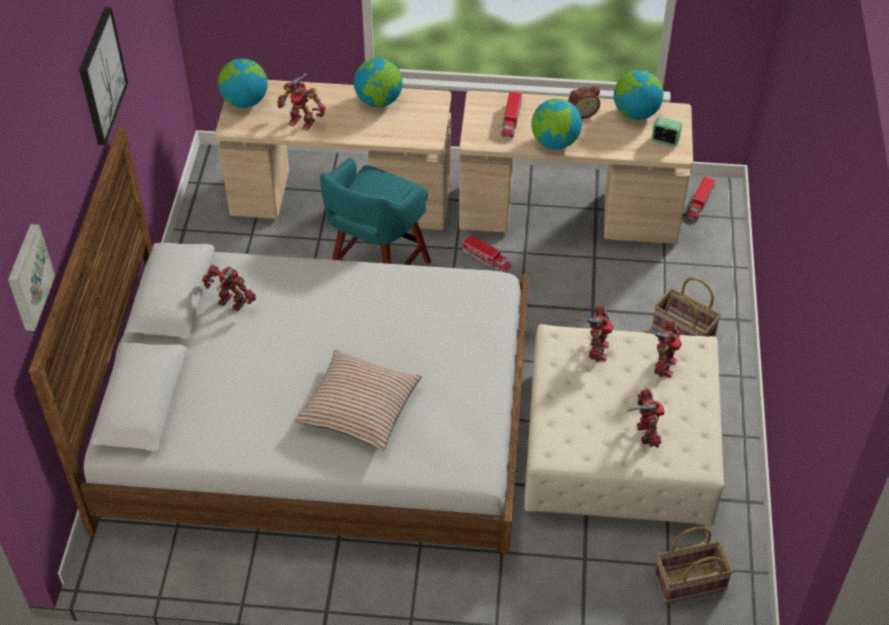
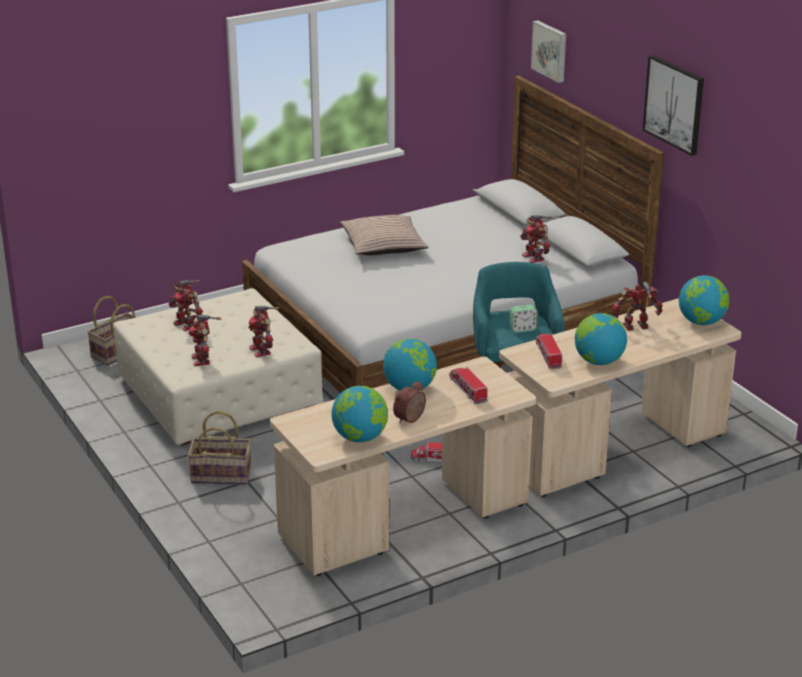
camera: 145 degrees right, 20 degrees down
(231, 303) = (534, 257): toy robot -> toy robot turned 75 degrees clockwise
(665, 140) = (310, 426): alarm clock -> alarm clock (523, 329)
(699, 203) = (284, 583): toy truck -> toy truck (548, 355)

